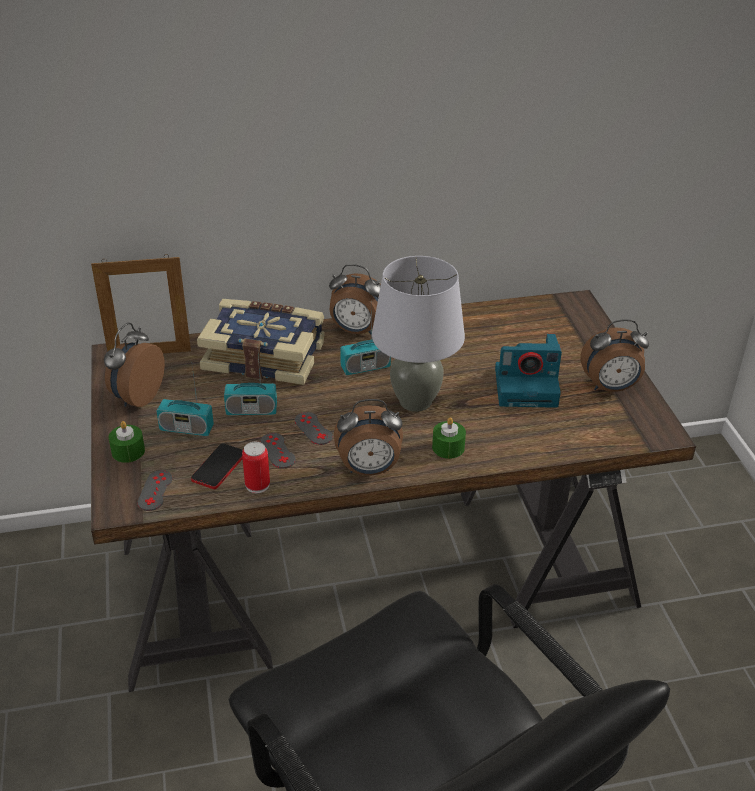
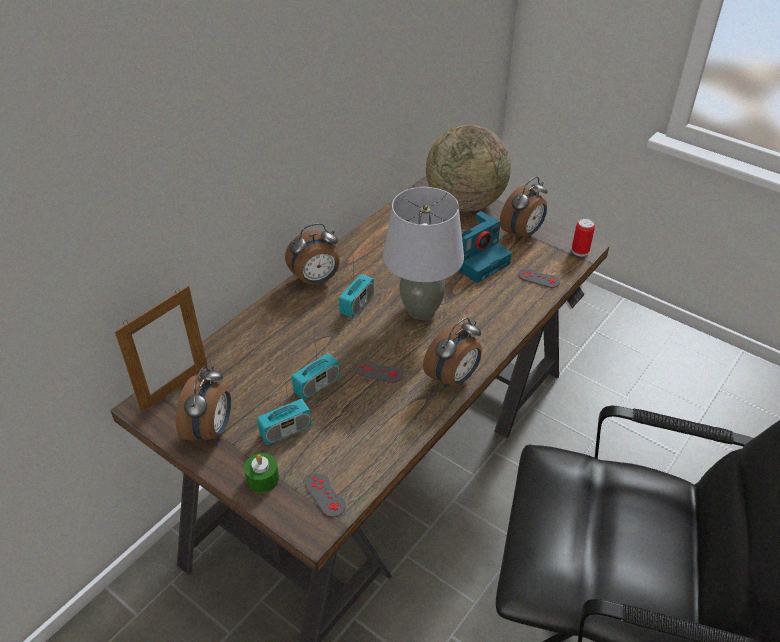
camera: 40 degrees left, 5 degrees up
(136, 397) = (211, 430): alarm clock -> alarm clock turned 150 degrees counterclockwise
(218, 467) = (349, 444): phone -> none
(257, 485) = (394, 439): can -> can (580, 251)
(265, 355) = (272, 336): book -> none
(277, 451) = (375, 404): grey game controller -> grey game controller (539, 278)
(448, 447) = (481, 331): green candle -> none
(587, 333) = (465, 203): none -> globe

